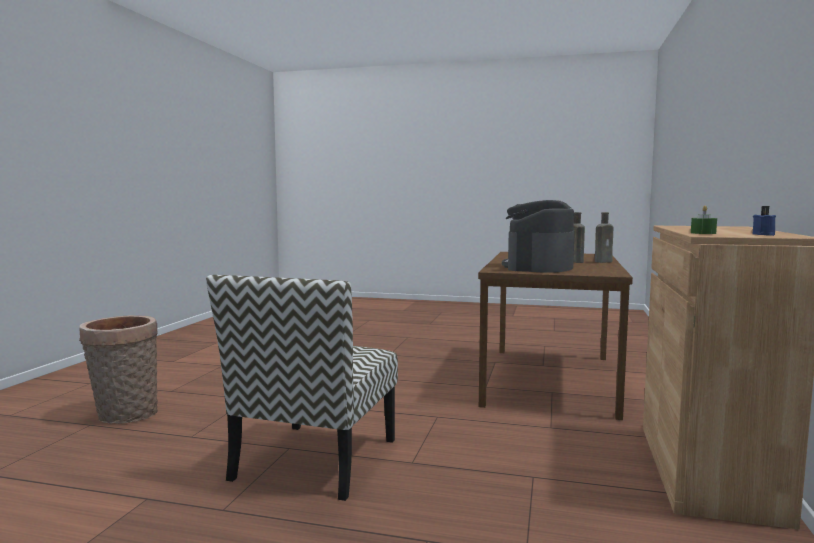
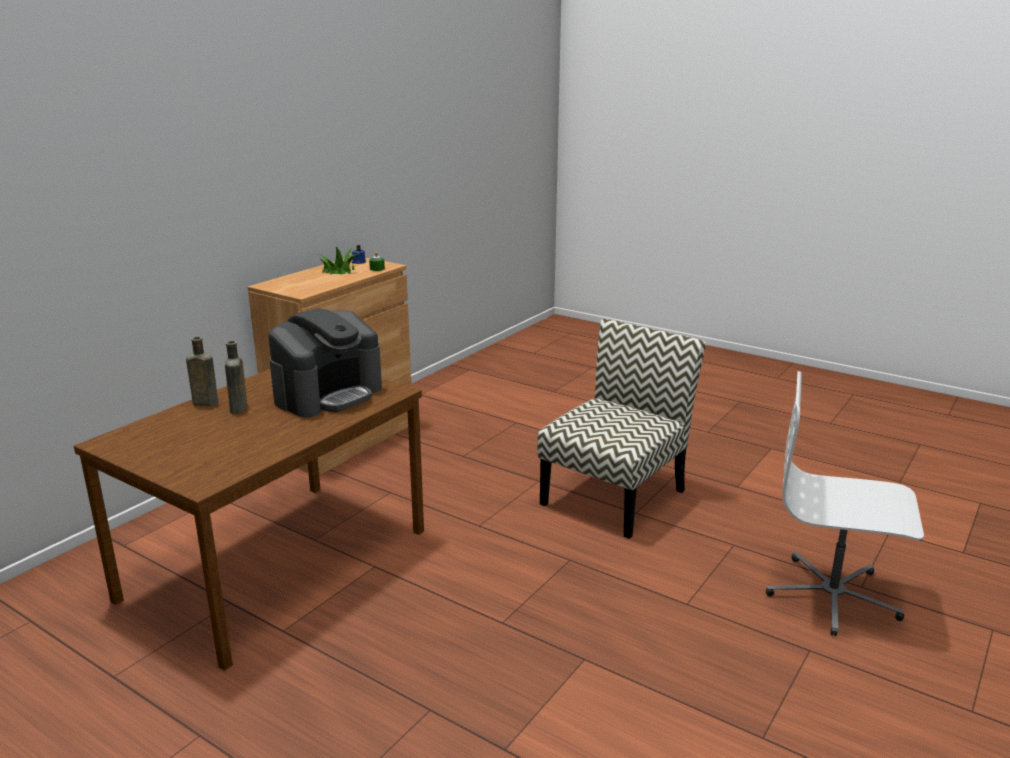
camera: 160 degrees left, 15 degrees up
(124, 416) = (833, 596): basket -> white office chair
(735, 231) = (339, 270): none -> potted plant

